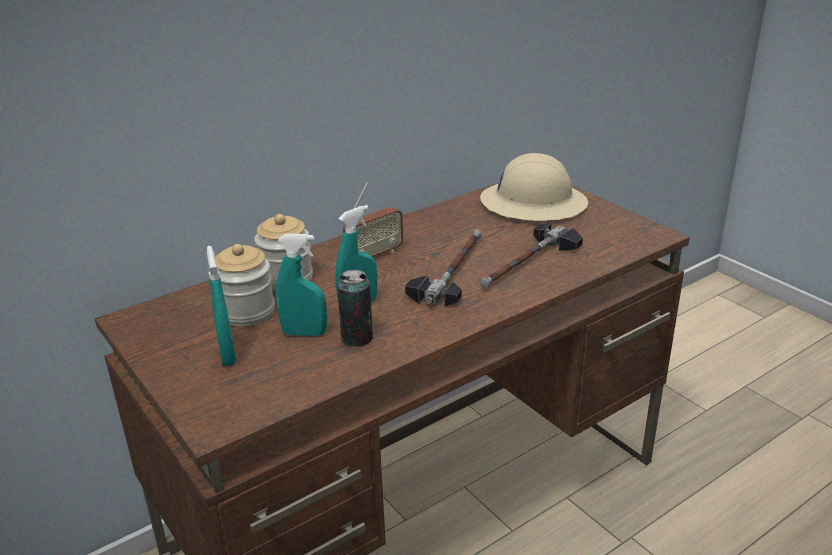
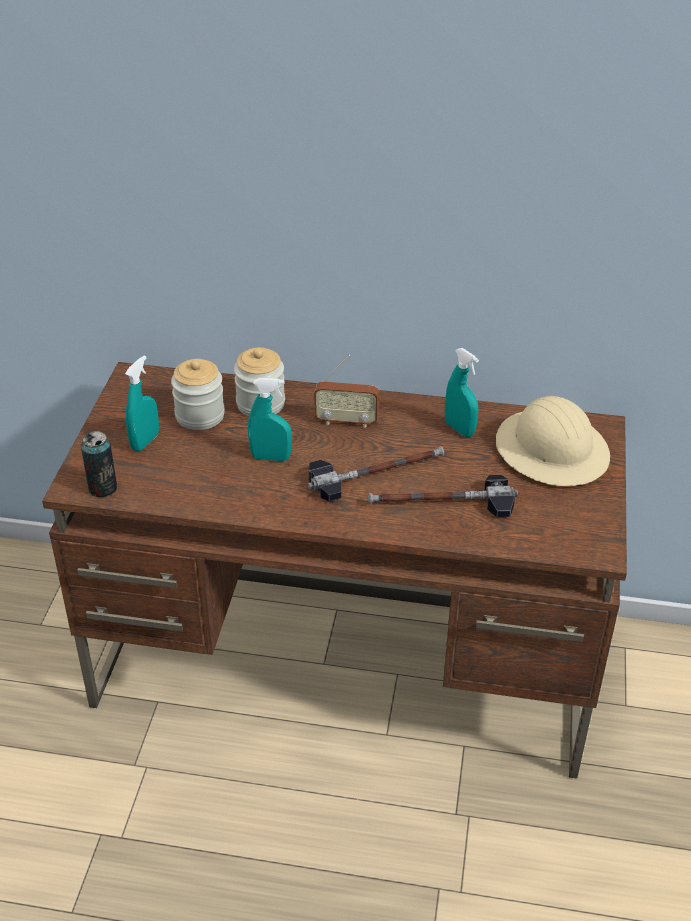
camera: 45 degrees right, 10 degrees up
(304, 333) = (207, 456): turquoise spray bottle -> turquoise spray bottle (459, 429)
(357, 338) = (230, 483): can -> can (102, 488)

